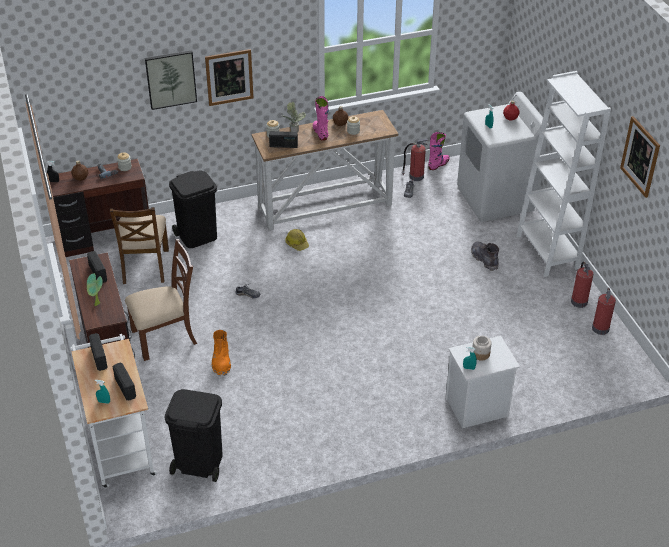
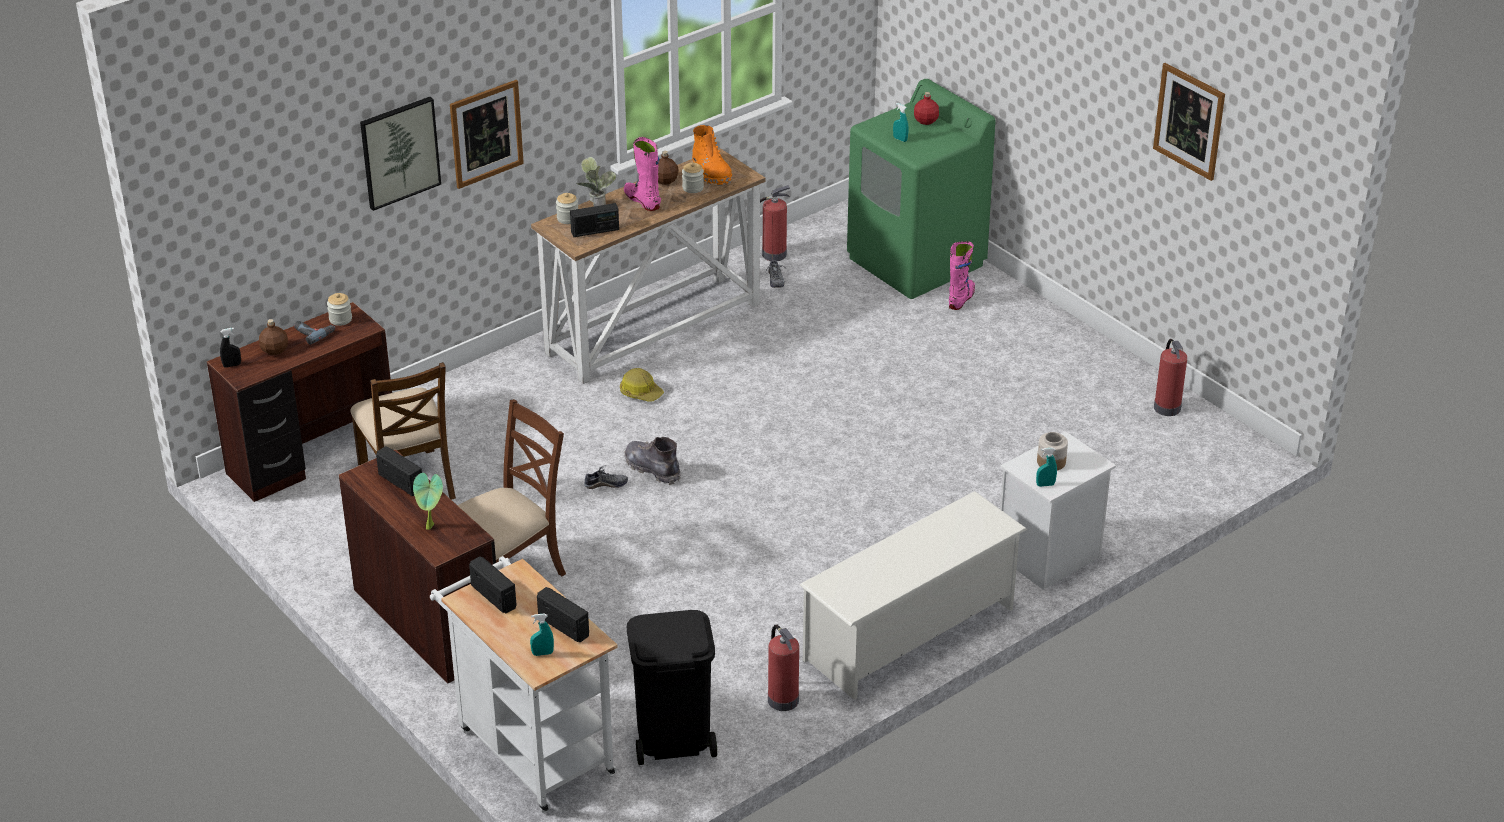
camera: 20 degrees left, 5 degrees down
(198, 236) = (470, 418): black trash can -> none
(221, 361) = (621, 589): orange boot -> orange boot (711, 172)
(368, 435) = (910, 634): none -> white shoe rack
(438, 165) = (799, 230): pink boot -> pink boot (961, 299)
(484, 259) = (946, 351): grey boot -> grey boot (652, 469)
(496, 199) = (916, 262): white washing machine -> green washing machine
(547, 252) = (1033, 320): white bookcase -> none
(579, 301) = (1116, 377): fire extinguisher -> fire extinguisher (782, 699)

